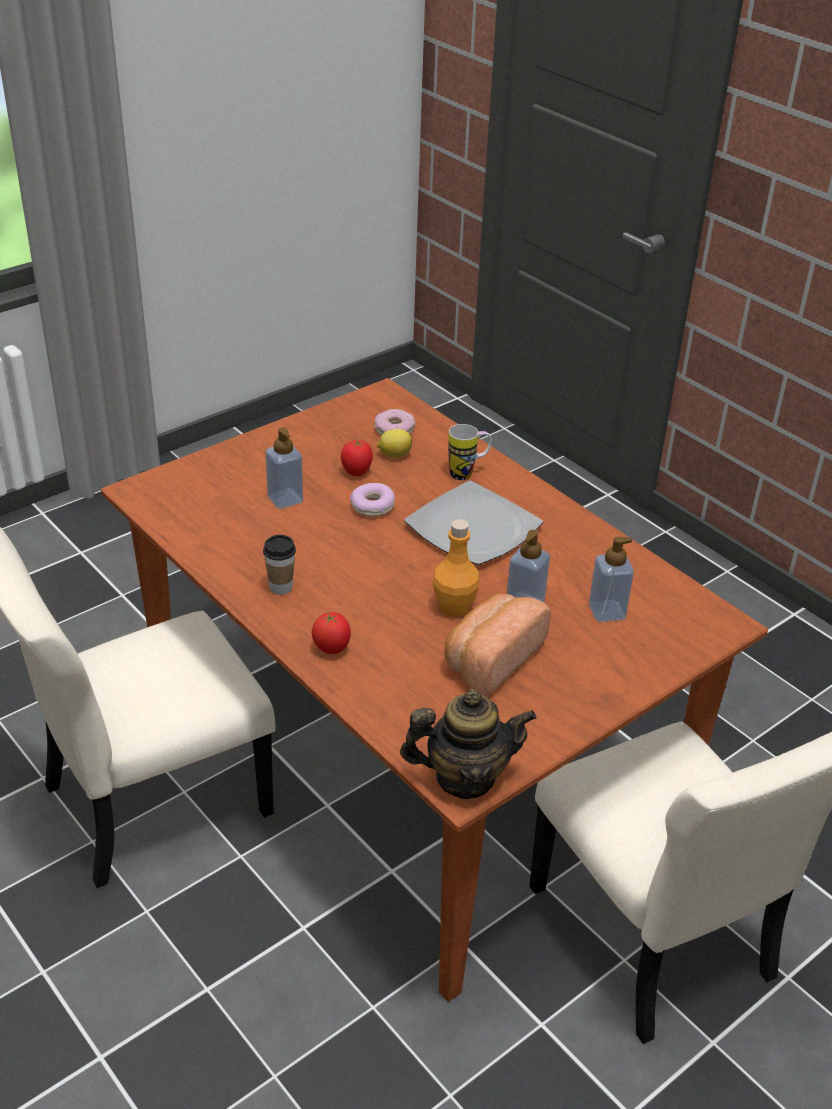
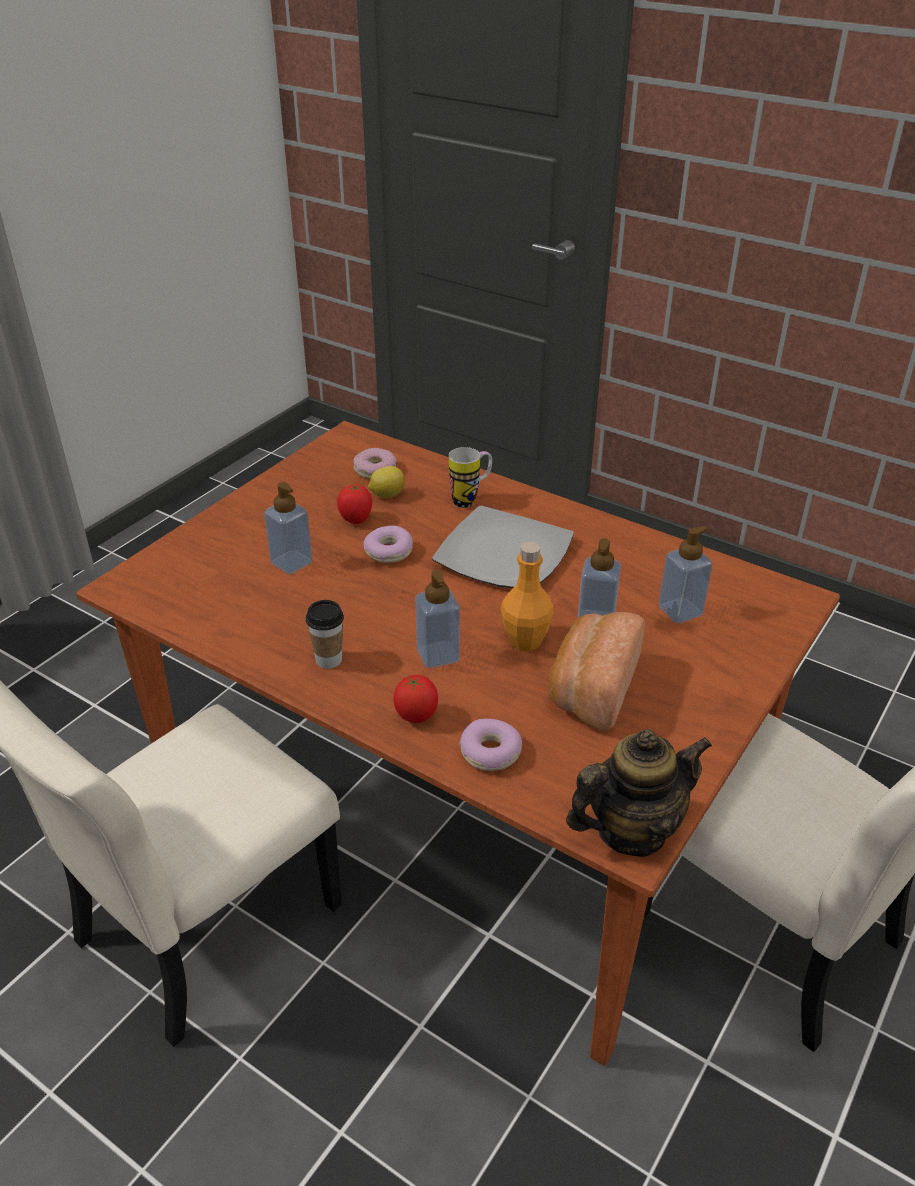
camera: 15 degrees left, 0 degrees up
(373, 603) = (438, 655): none -> soap dispenser
(379, 691) = (490, 753): none -> donut

